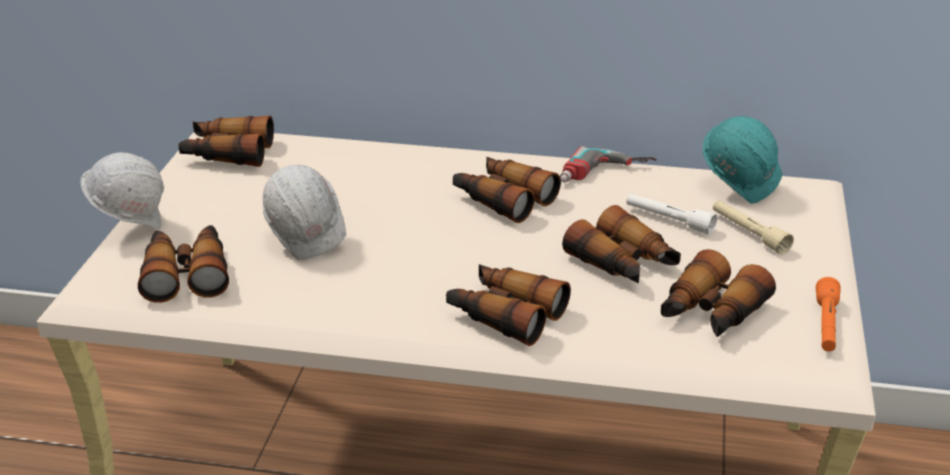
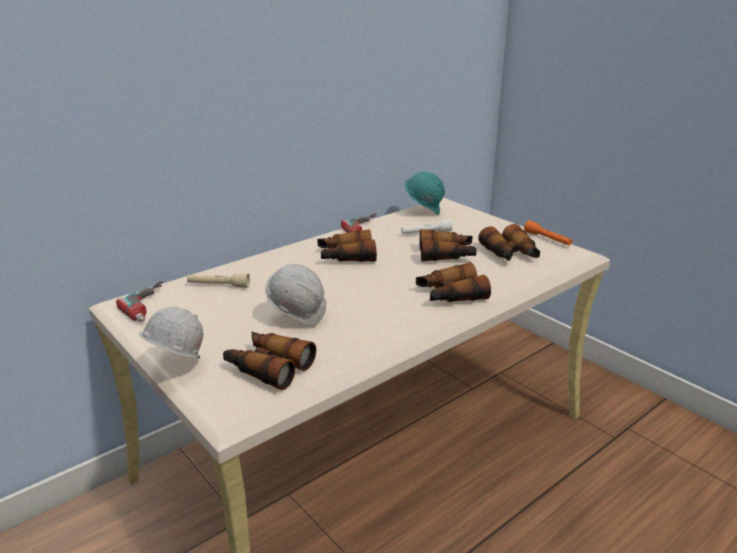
camera: 50 degrees left, 5 degrees down
(227, 153) = (152, 306): binoculars -> power drill
(749, 234) = (460, 224): beige flashlight -> beige flashlight (218, 286)

